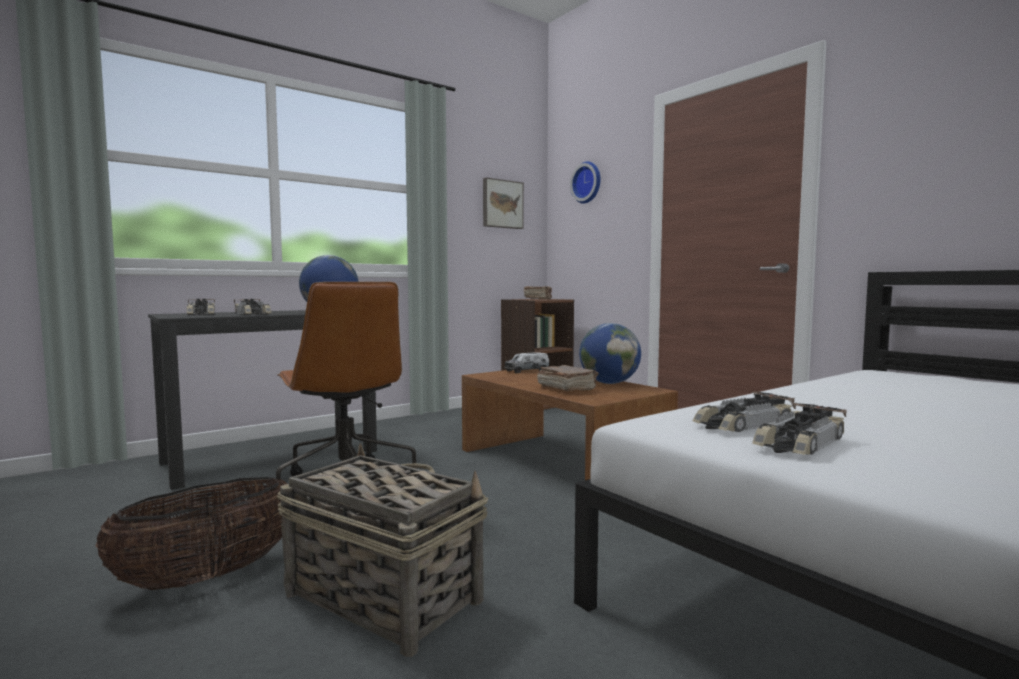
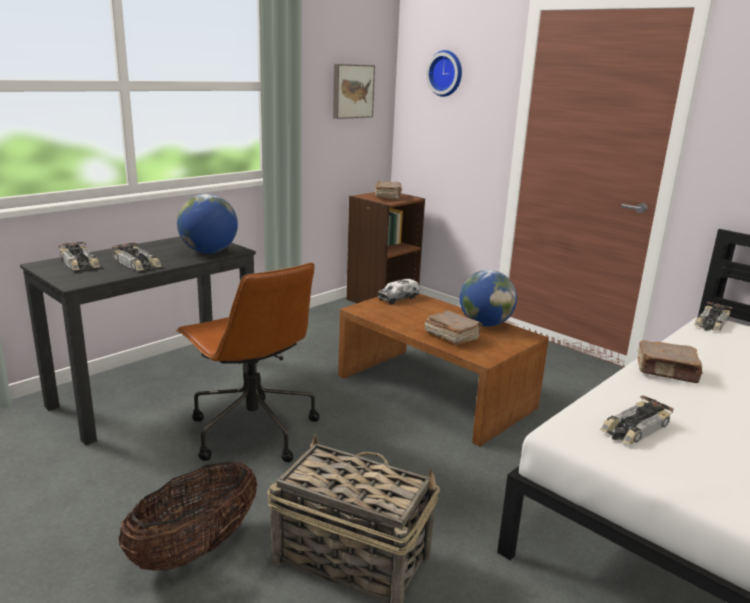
camera: 10 degrees left, 15 degrees up
(799, 442) = (681, 458): toy car -> toy car (711, 323)
(805, 394) = (667, 372): none -> brown book

